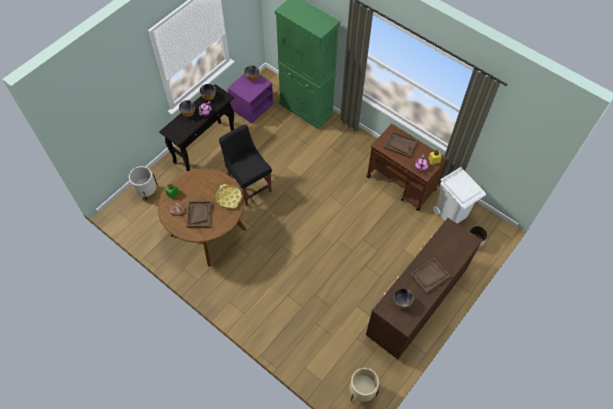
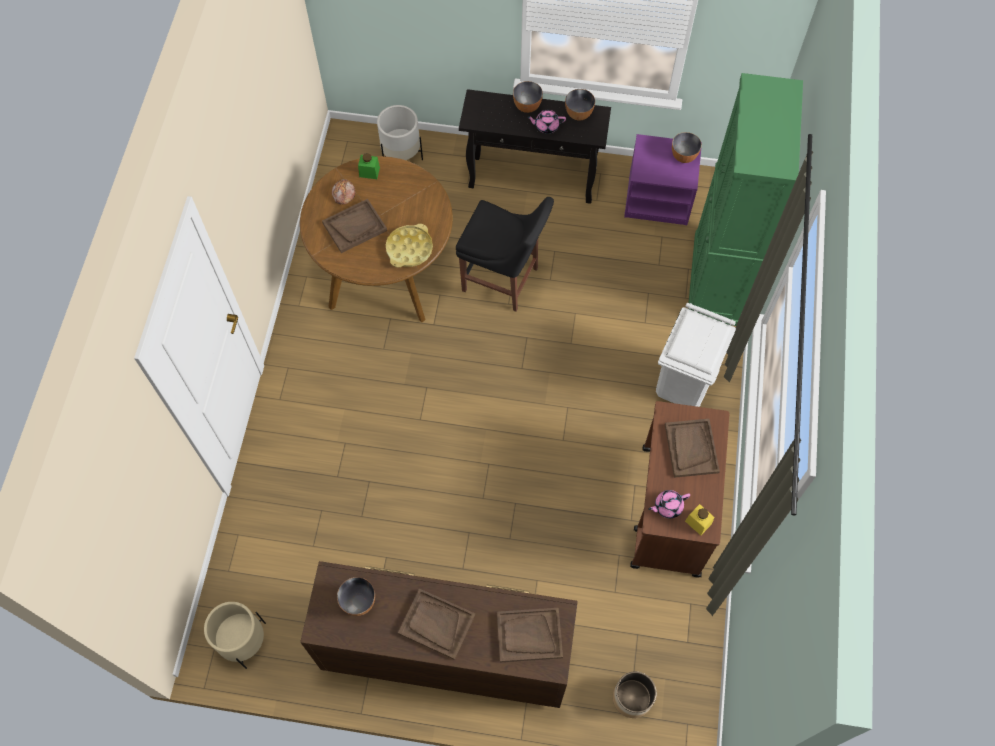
camera: 60 degrees right, 5 degrees up
(249, 186) = (503, 281): black chair -> black chair turned 90 degrees clockwise
(452, 212) = (668, 628): white trash can -> white trash can (684, 384)
(453, 243) = (529, 635): none -> brown tray

